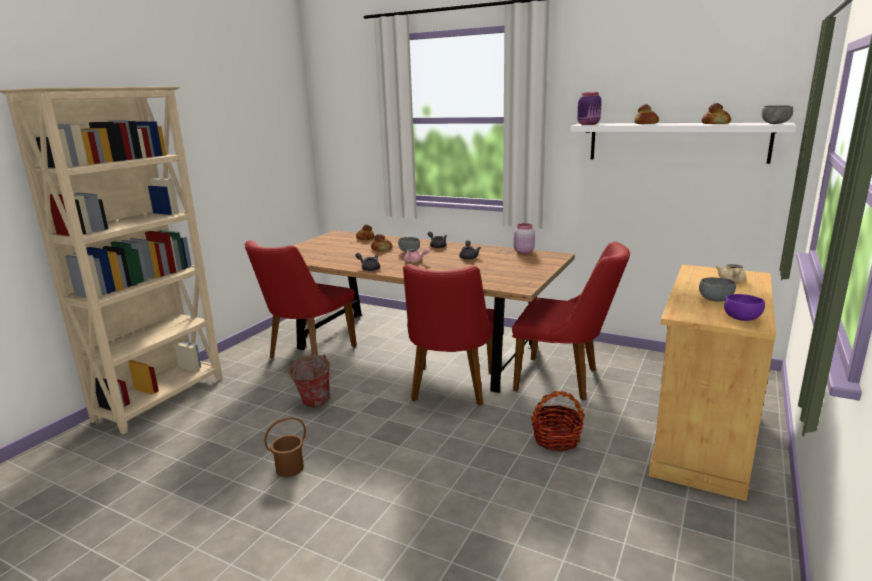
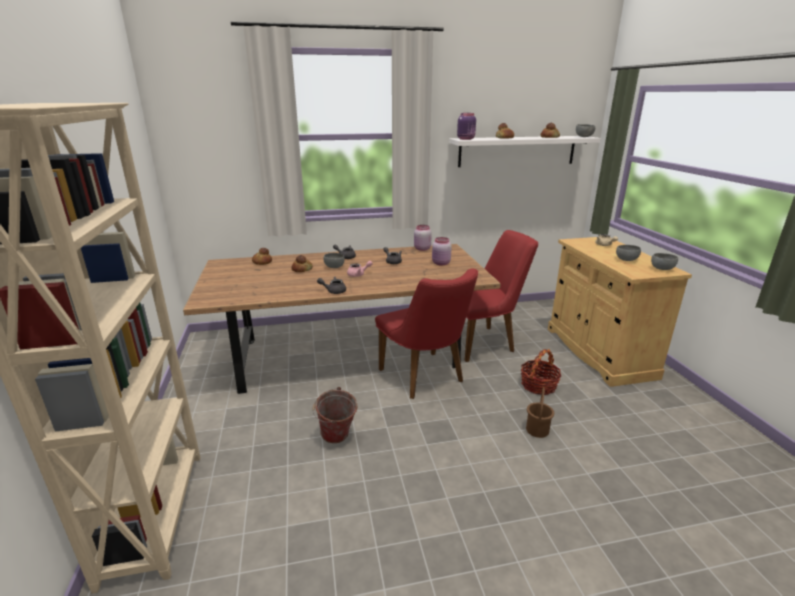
camera: 40 degrees left, 5 degrees up
(289, 468) = (407, 505): brown bucket -> brown bucket (537, 430)
(306, 354) = (256, 395): red chair -> none
(511, 267) = (441, 263): none -> pink jar
(741, 319) = (662, 269): purple bowl -> grey bowl

